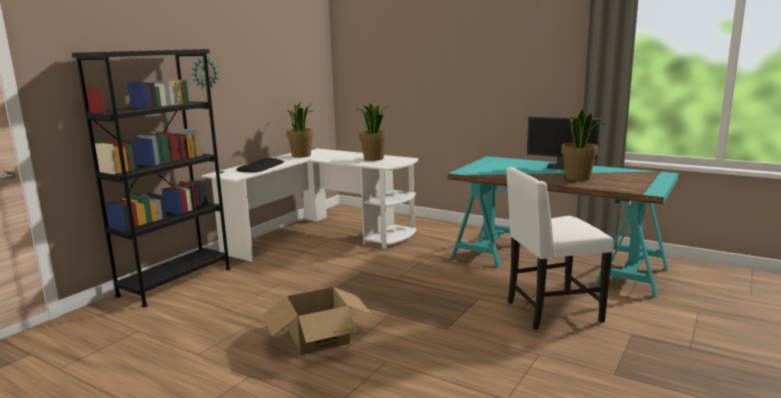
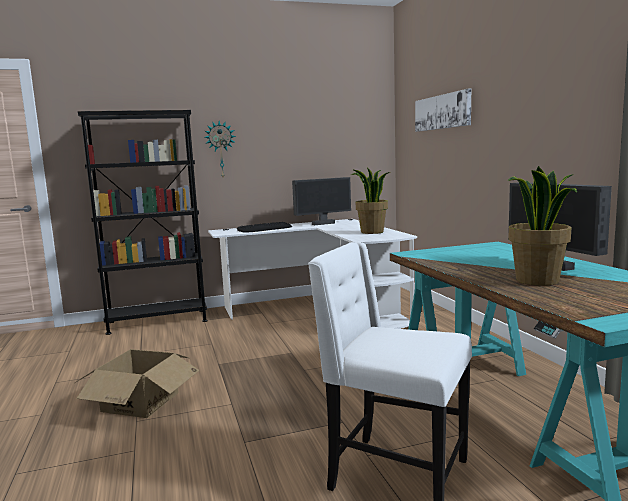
camera: 40 degrees right, 5 degrees down
(302, 155) = (323, 223): potted plant -> monitor
(402, 53) = (442, 112): none -> picture

